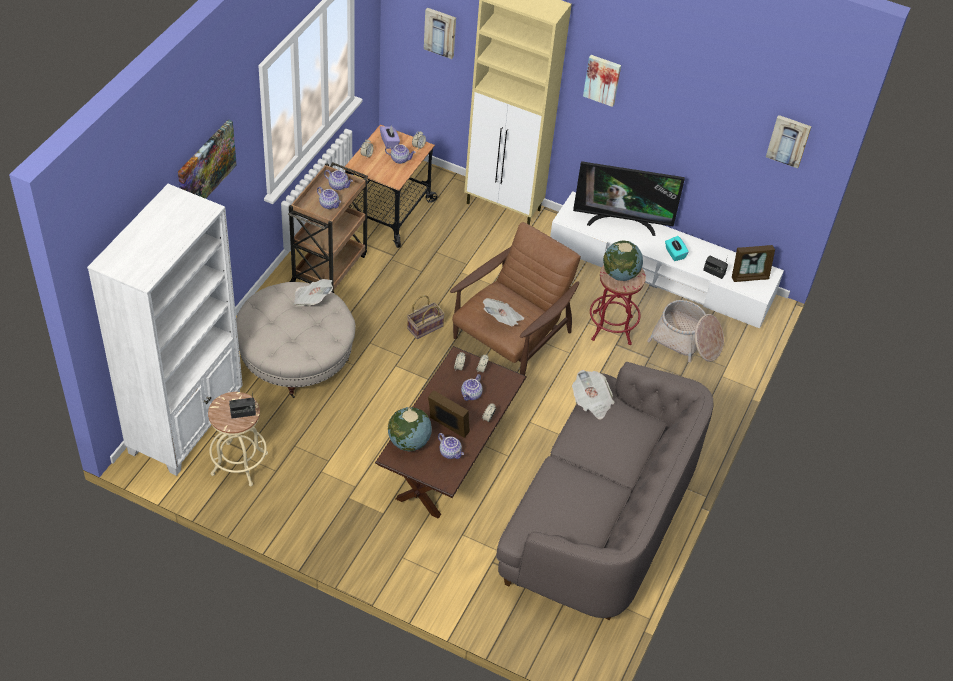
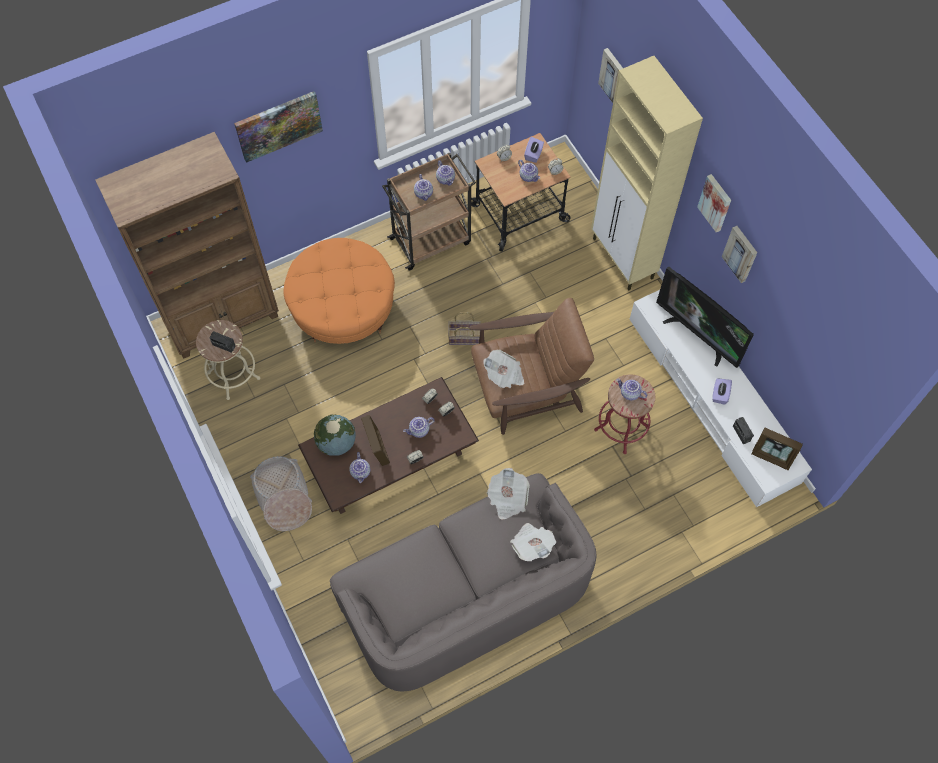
camera: 40 degrees right, 15 degrees up
(187, 423) = (223, 318): white bookcase -> brown bookcase
(296, 358) = (343, 308): beige ottoman -> orange ottoman
(312, 300) = (366, 270): newspaper -> newspaper (532, 545)
(620, 274) = (629, 393): globe -> teapot
(674, 254) = (719, 394): turquoise tissue box -> purple tissue box
(686, 341) = (678, 480): basket -> basket (283, 497)
(789, 140) = (842, 365): picture -> picture (741, 253)

